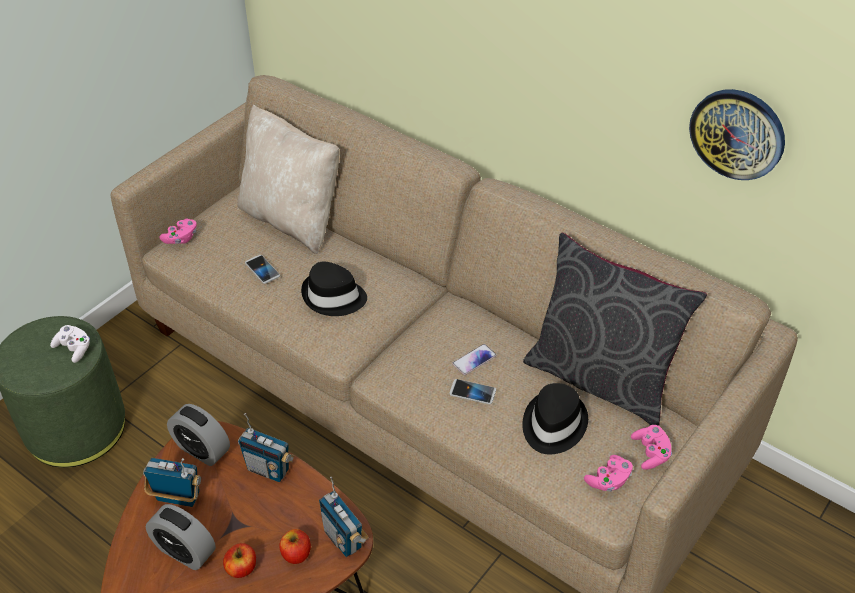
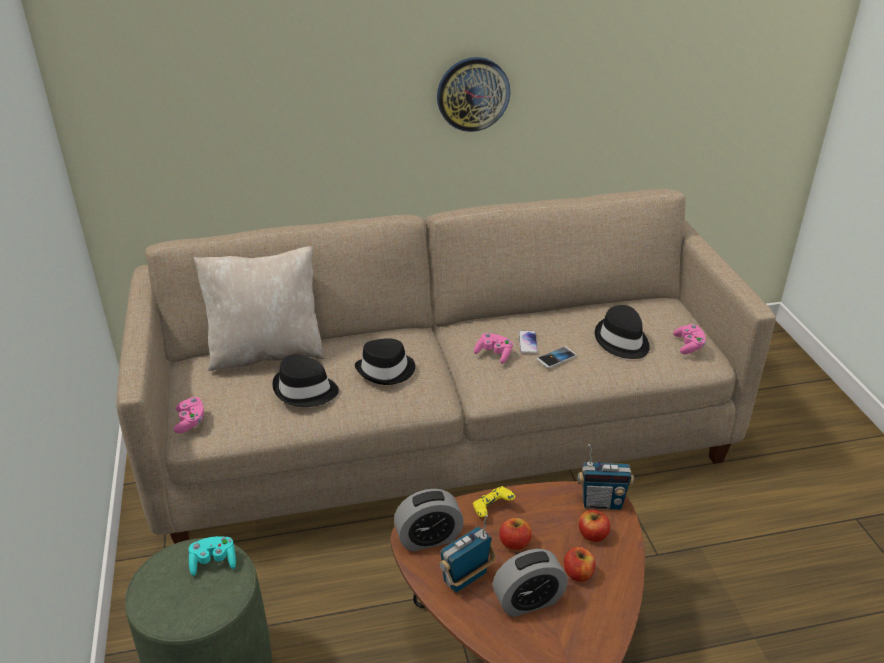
camera: 50 degrees left, 10 degrees down
(74, 349) = (213, 562): white game controller -> turquoise game controller
(242, 506) = (514, 543): none -> apple
(262, 270) = (305, 390): phone -> black hat
(268, 469) = (492, 509): radio -> yellow game controller
(600, 378) = (600, 306): grey pillow -> none
(650, 453) = (681, 320): pink game controller -> pink game controller (494, 354)
(737, 133) = (606, 81): wall clock -> wall clock (473, 94)

